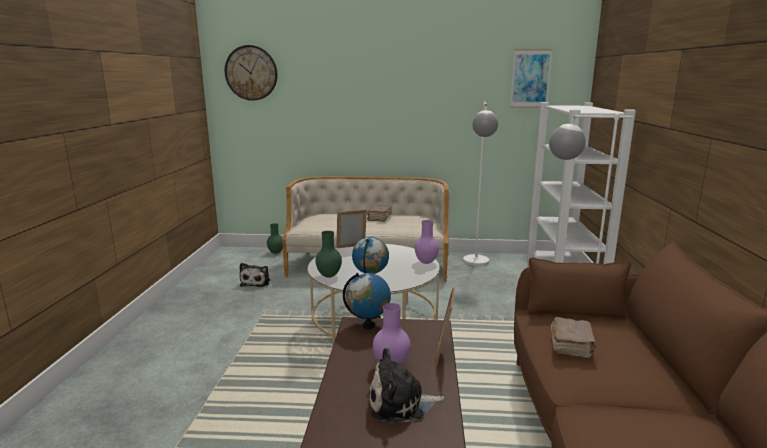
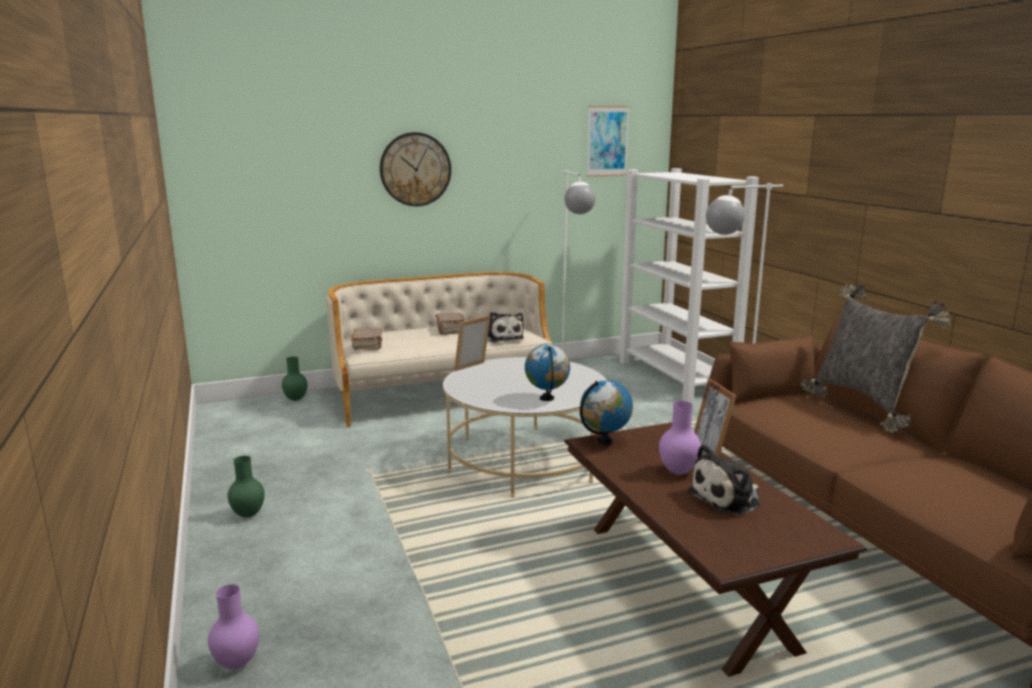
camera: 25 degrees left, 0 degrees up
(251, 73) = (242, 137): wall clock -> wall clock (415, 169)
(256, 282) = (314, 440): plush toy -> plush toy (503, 337)
(329, 276) = (492, 401): green vase -> green vase (248, 514)
(426, 262) = (580, 370): purple vase -> purple vase (237, 664)
(571, 346) = (805, 421): brown book -> brown book (368, 346)
(652, 349) = (864, 411): none -> pillow

